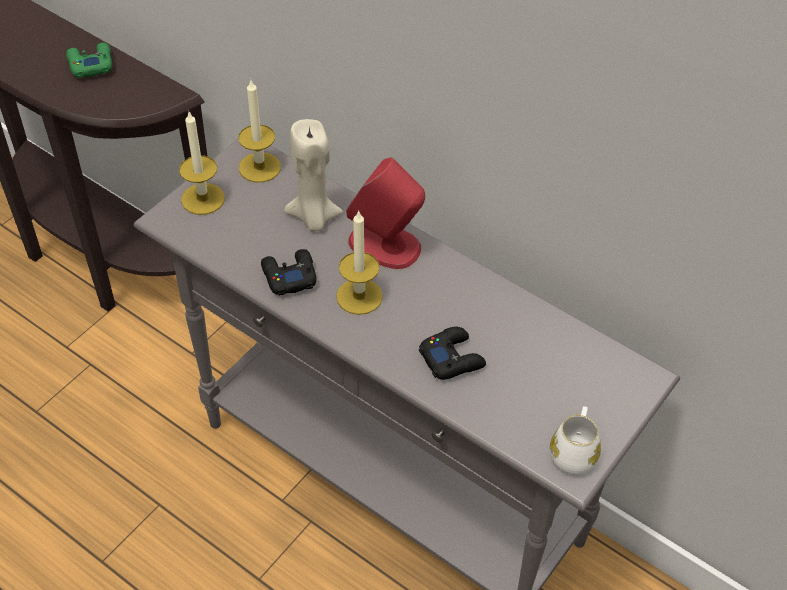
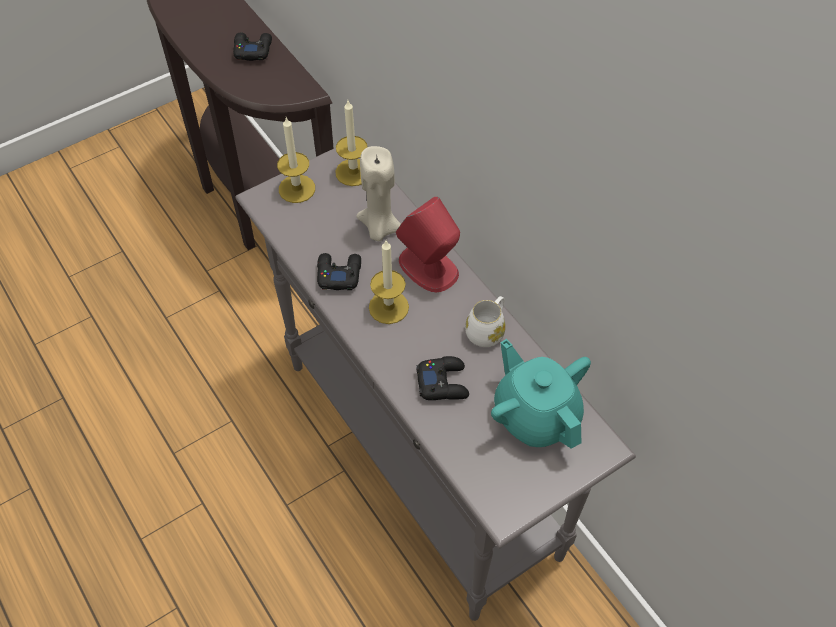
camera: 20 degrees right, 5 degrees up
(90, 65) = (252, 50): green game controller -> black game controller
(563, 364) = (536, 415): none -> turquoise teapot
(574, 452) = (511, 495): white mug -> white mug (487, 330)

